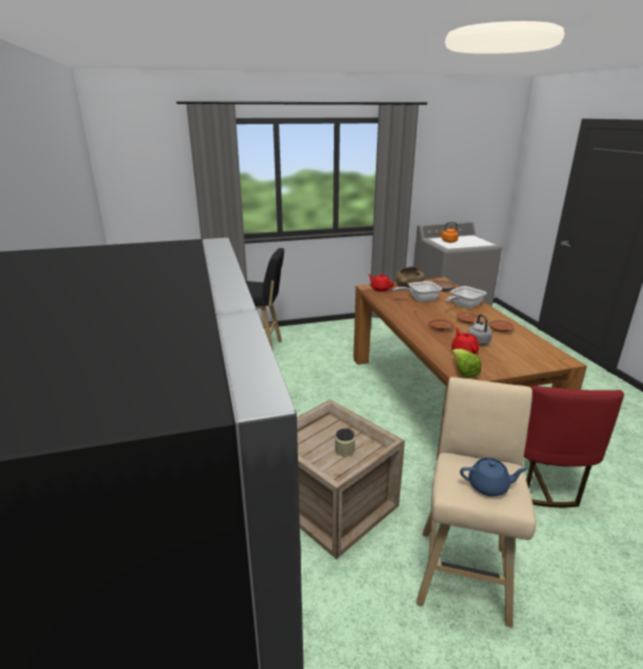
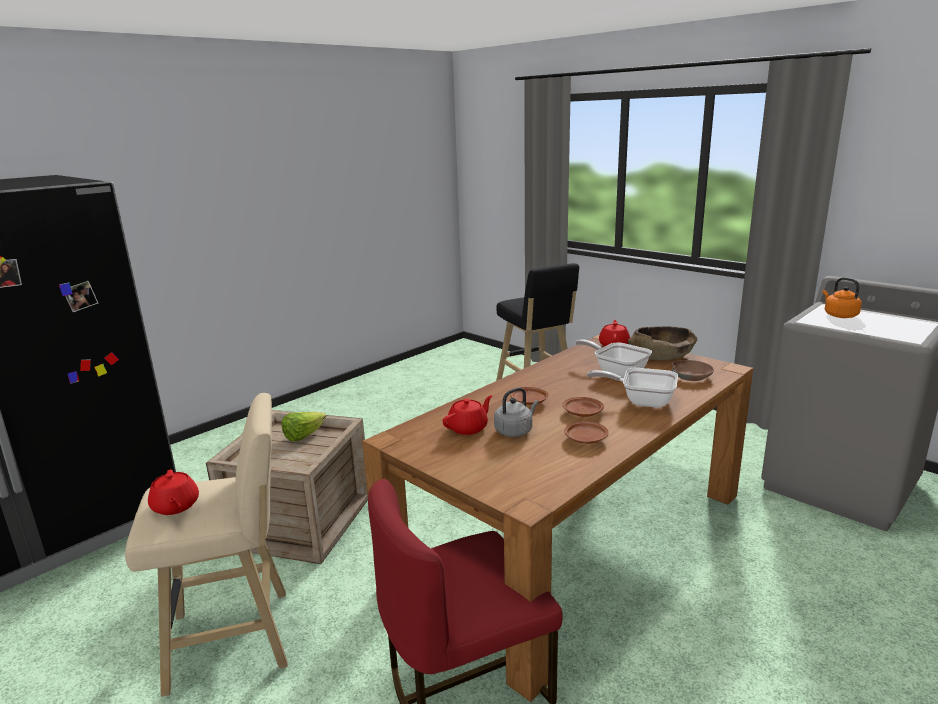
camera: 60 degrees right, 5 degrees down
(344, 450) = (283, 455): jar -> none
(463, 372) = (403, 437): lettuce -> lettuce (303, 436)
(489, 486) = (175, 506): blue teapot -> red teapot

